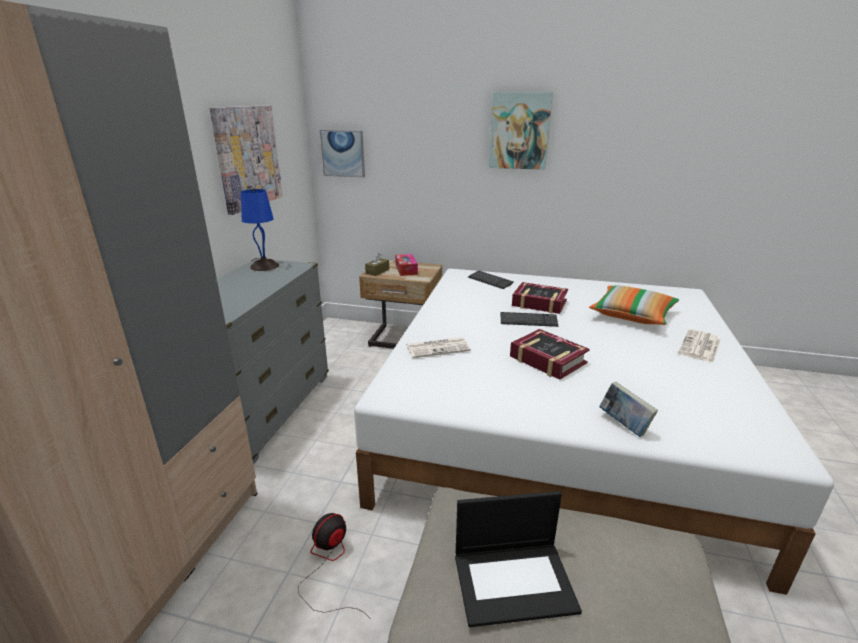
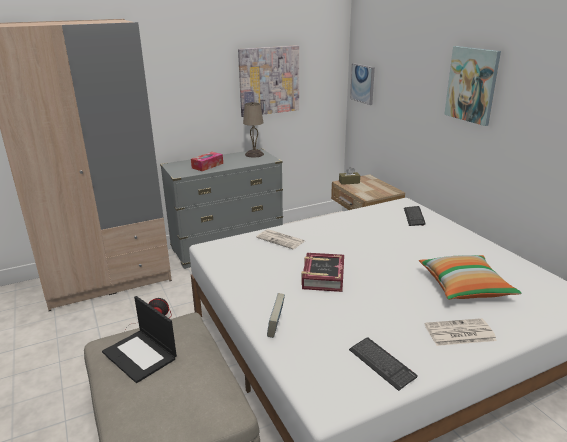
camera: 50 degrees right, 0 degrees up
(265, 266) = (254, 154): blue table lamp -> beige table lamp
(406, 269) = (370, 187): tissue box -> tissue box (207, 166)
(528, 321) = (371, 252): keyboard -> keyboard (381, 364)
(539, 303) = (410, 246): book -> none

